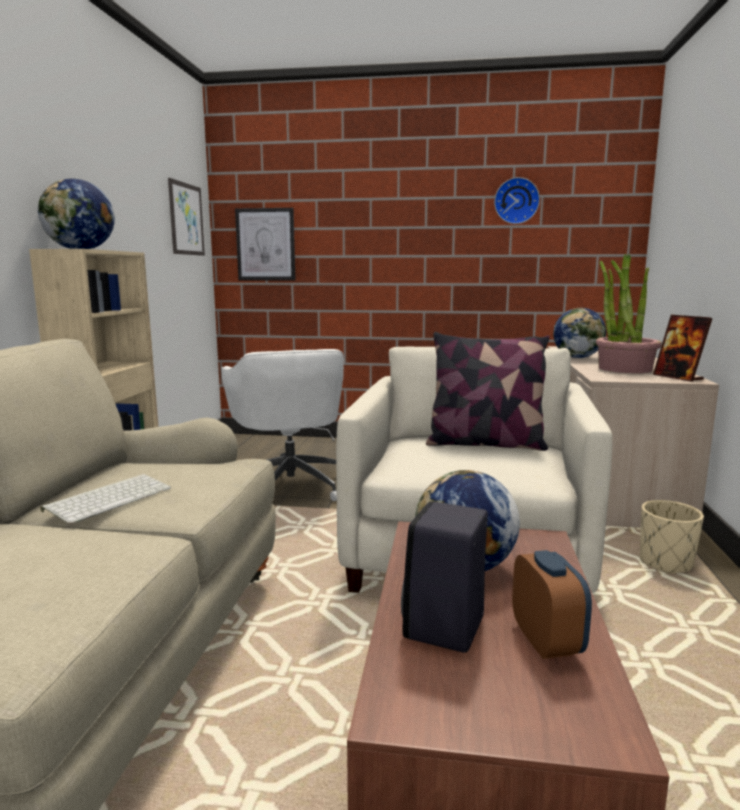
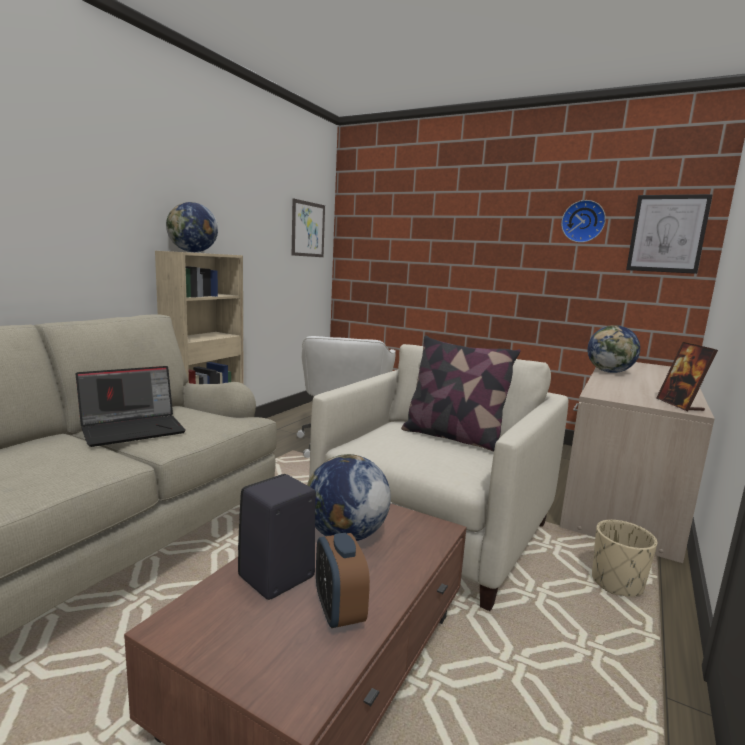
camera: 20 degrees right, 0 degrees up
(110, 498) = (134, 429): keyboard -> laptop
(265, 244) = (371, 251): picture -> picture (667, 234)
(546, 642) = (339, 611): alarm clock -> alarm clock turned 150 degrees clockwise
(624, 369) = (637, 389): potted plant -> none

